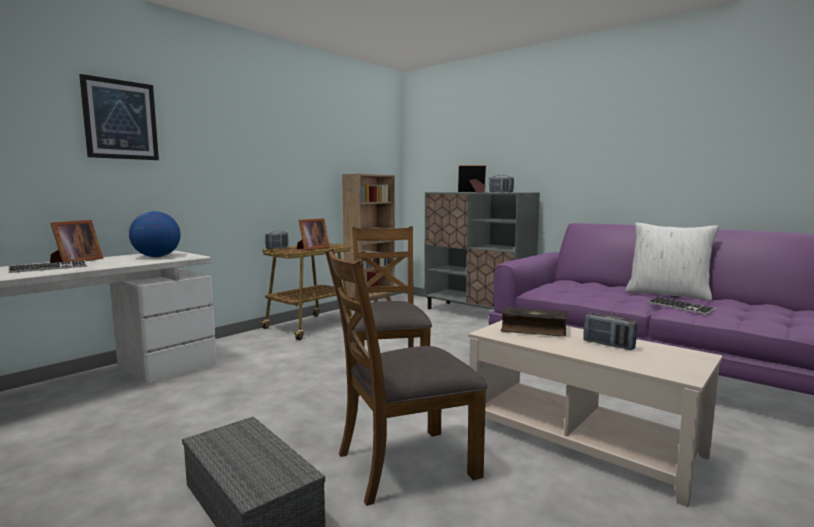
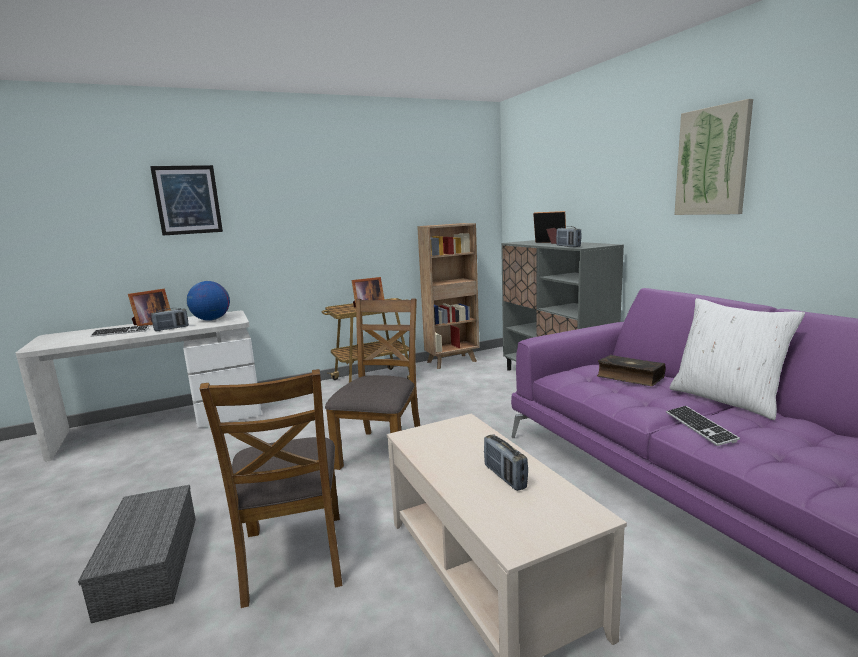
camera: 25 degrees right, 5 degrees up
(277, 248) = (340, 305): radio -> radio (171, 328)
(405, 464) = (293, 556): brown chair -> brown chair turned 105 degrees counterclockwise
(533, 330) = (458, 439): book -> book (629, 377)
(616, 128) = (712, 161): none -> picture

